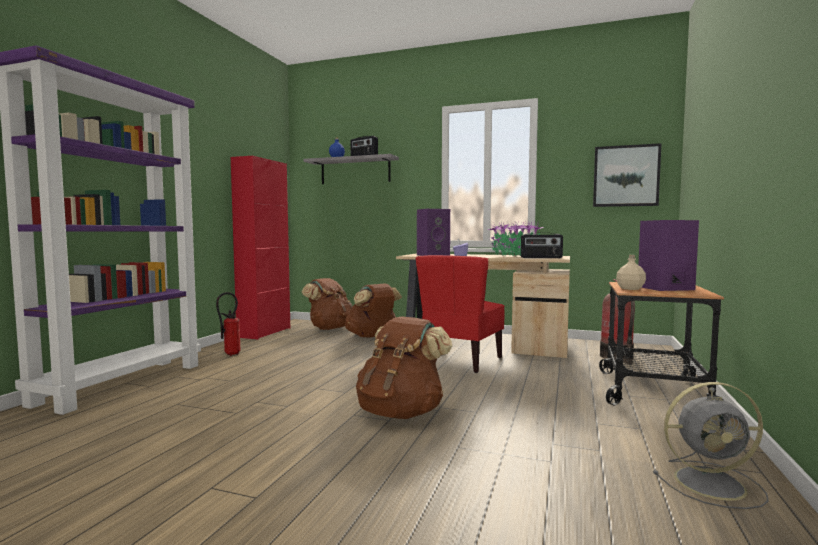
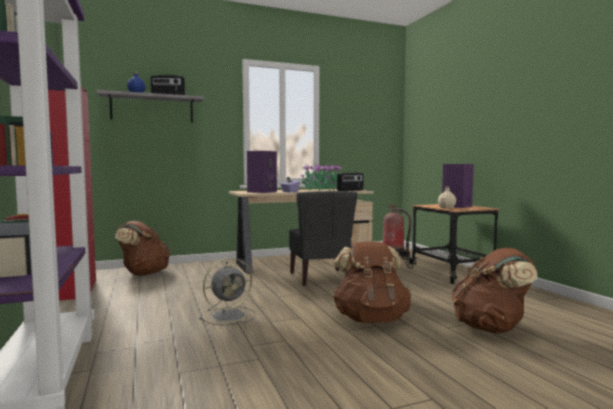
camera: 40 degrees left, 0 degrees up
(229, 354) = (98, 318): fire extinguisher -> none
(372, 336) = (204, 273): brown backpack -> brown backpack (491, 328)
(461, 361) = (320, 278): red chair -> grey chair
(625, 176) = (375, 131): picture -> none
(712, 483) = (559, 307): grey fan -> grey fan (230, 316)

